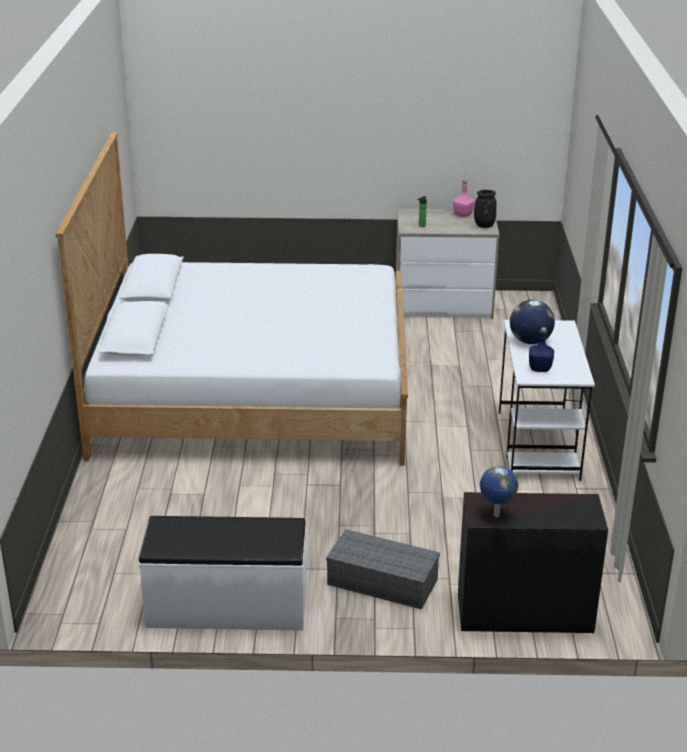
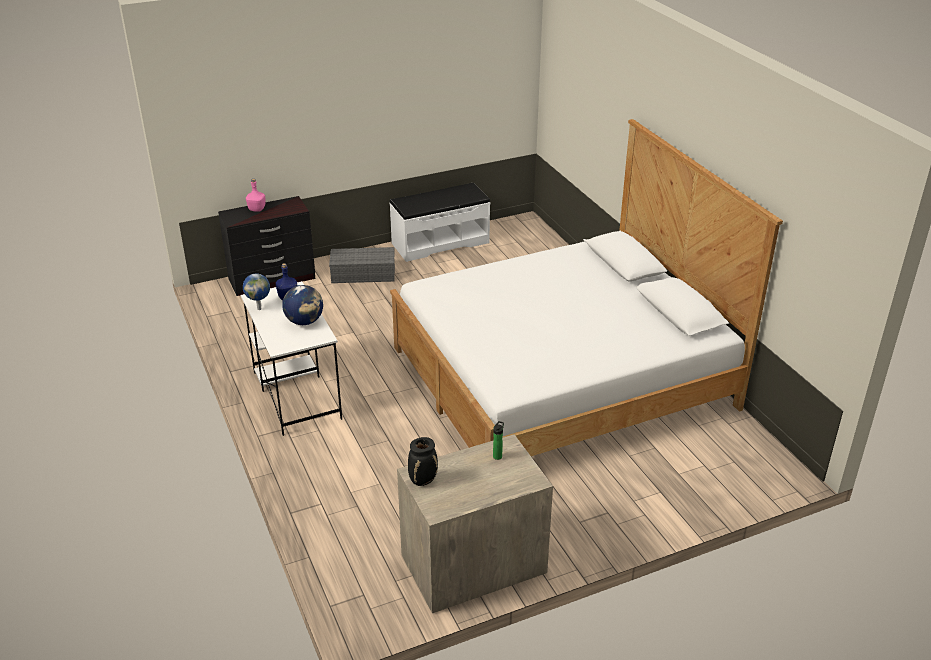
camera: 155 degrees right, 5 degrees up
(463, 215) = (462, 497): pink bottle -> pink bottle (257, 209)
(495, 515) = (285, 204): globe -> globe (259, 308)

